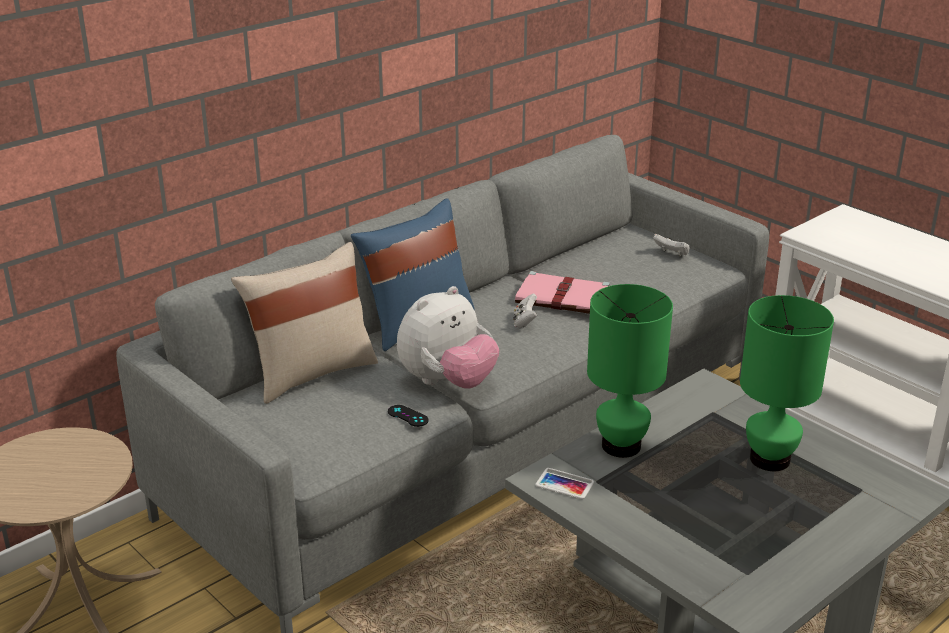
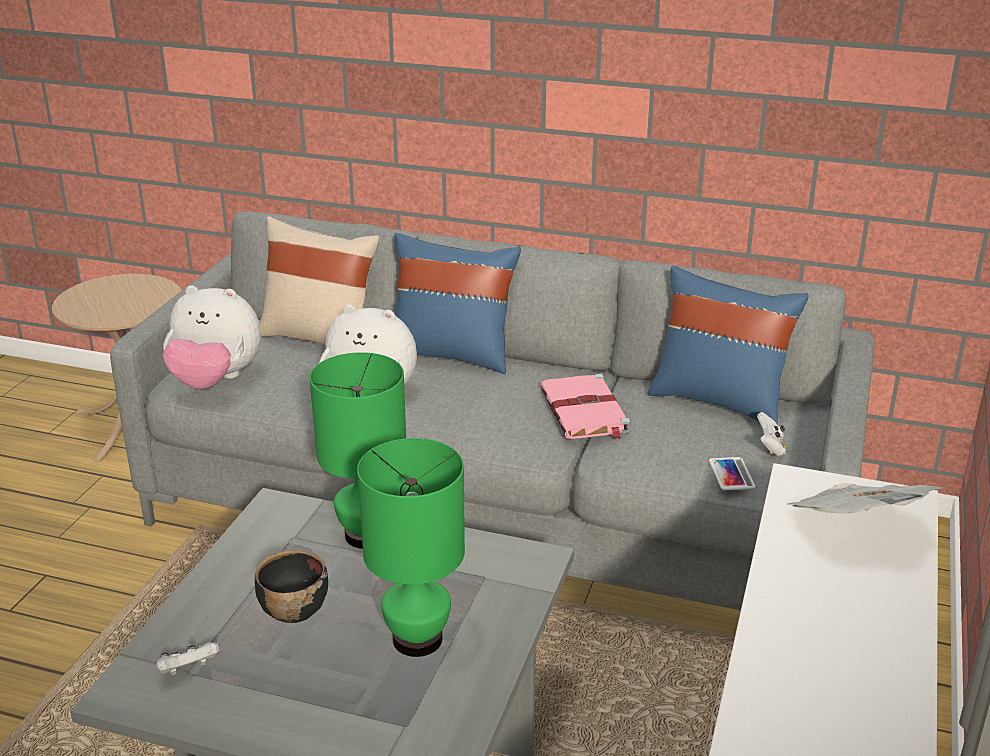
camera: 60 degrees right, 0 degrees up
(328, 446) = (215, 381): none -> plush toy
(408, 416) = (287, 399): black game controller -> none
(524, 322) = (509, 404): white game controller -> white game controller (188, 671)
(564, 484) = (275, 521): phone -> phone (731, 474)
(597, 249) = (719, 400): none -> blue pillow
(698, 504) = (293, 610): none -> black bowl
(867, 235) = (856, 527): none -> newspaper

